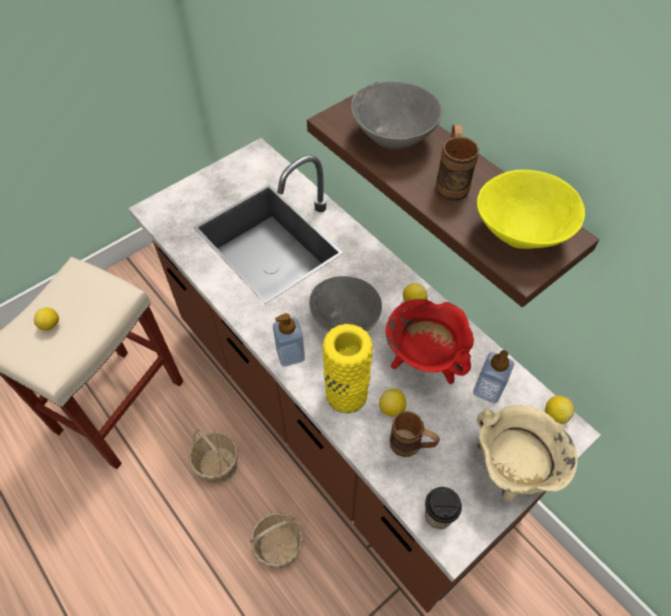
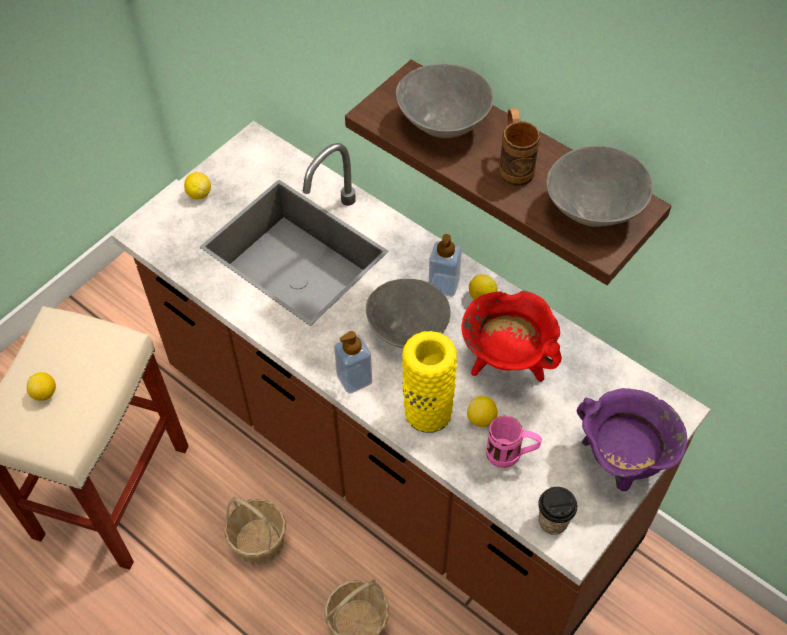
camera: 10 degrees left, 0 degrees up
(411, 447) = (511, 456): brown mug -> pink mug
(487, 389) = (582, 381): soap dispenser -> soap dispenser (443, 284)
(510, 470) = (621, 462): beige cooking pot -> purple cooking pot
(519, 233) = (592, 210): yellow bowl -> grey bowl
(555, 415) = (659, 396): lemon -> lemon (199, 194)

